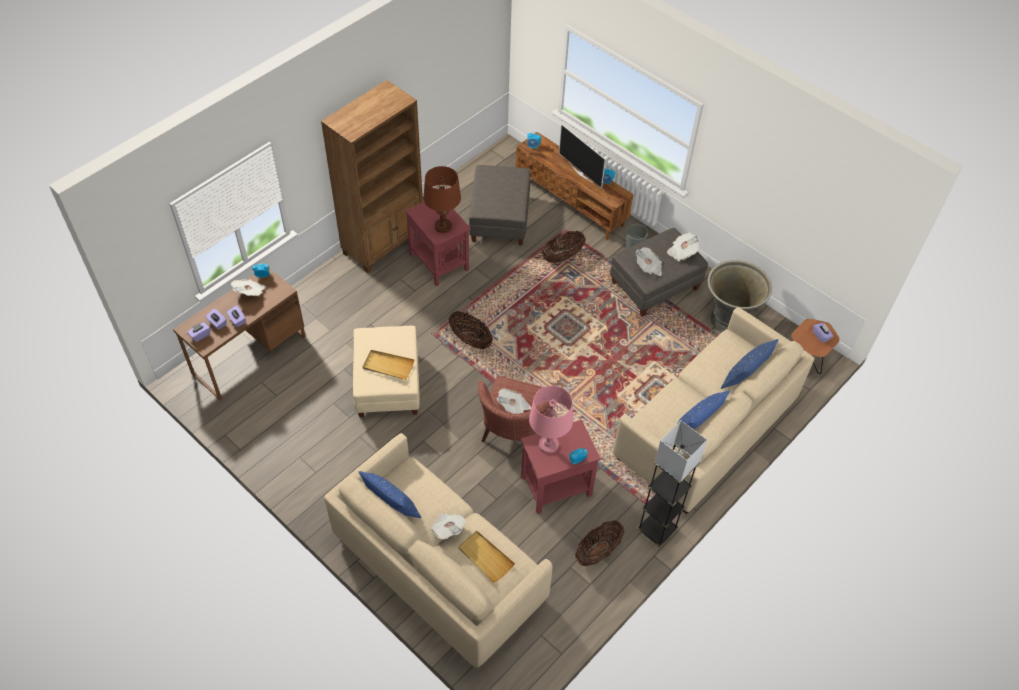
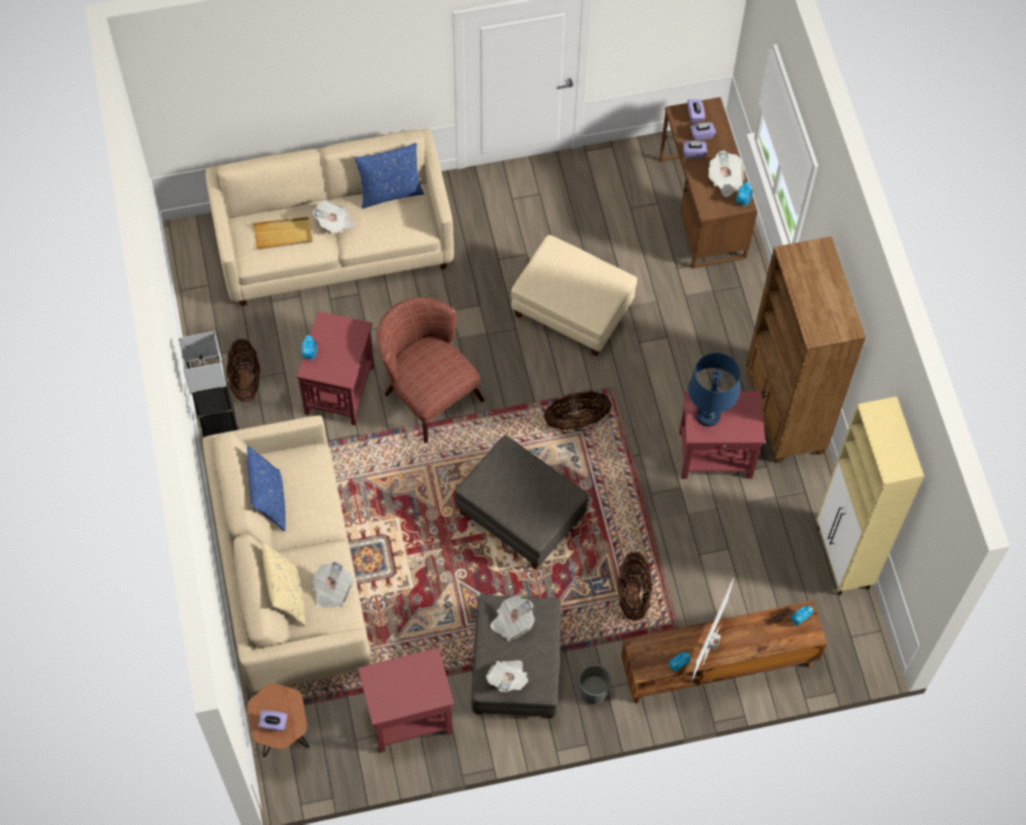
camera: 125 degrees right, 10 degrees up
(388, 366) = (561, 279): beige tray -> none
(443, 226) = (708, 415): brown table lamp -> blue table lamp
(460, 180) = (843, 559): none -> beige cabinet
(499, 219) = (742, 562): grey ottoman -> grey ottoman (520, 515)
(513, 407) = (425, 358): newspaper -> newspaper (331, 590)
(548, 445) = (346, 341): pink table lamp -> none
(581, 173) = (712, 646): television -> television turned 60 degrees counterclockwise
(728, 319) = (409, 716): grey planter -> red side table
(744, 378) = (286, 596): blue pillow -> beige pillow

